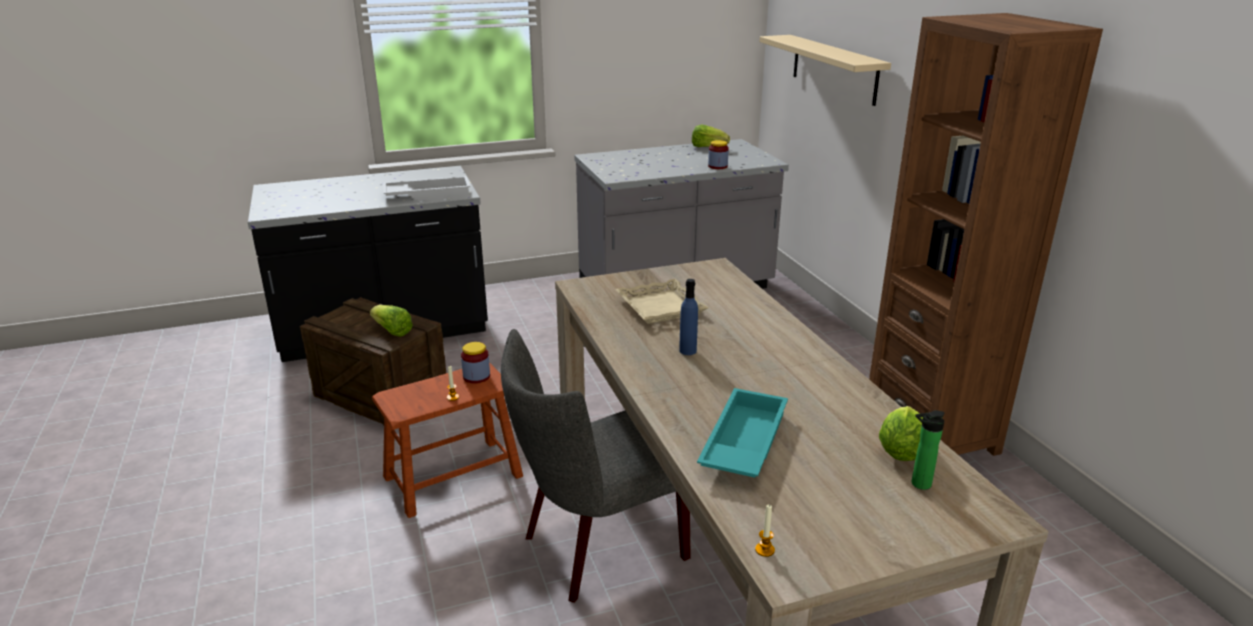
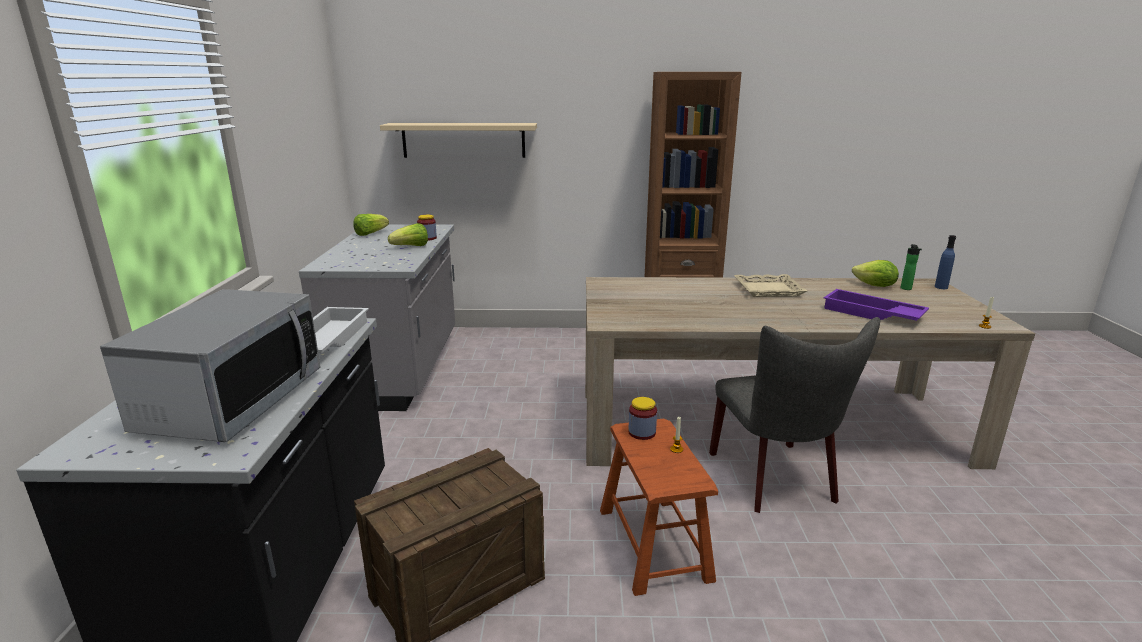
camera: 70 degrees left, 5 degrees down
(327, 198) = (232, 401): none -> microwave
(392, 331) = (484, 481): lettuce -> lettuce (411, 247)
(661, 307) = (666, 305): beige tray -> beige tray (768, 290)
(687, 351) = (744, 308): blue bottle -> blue bottle (941, 287)
(742, 442) = (871, 314): turquoise tray -> purple tray

